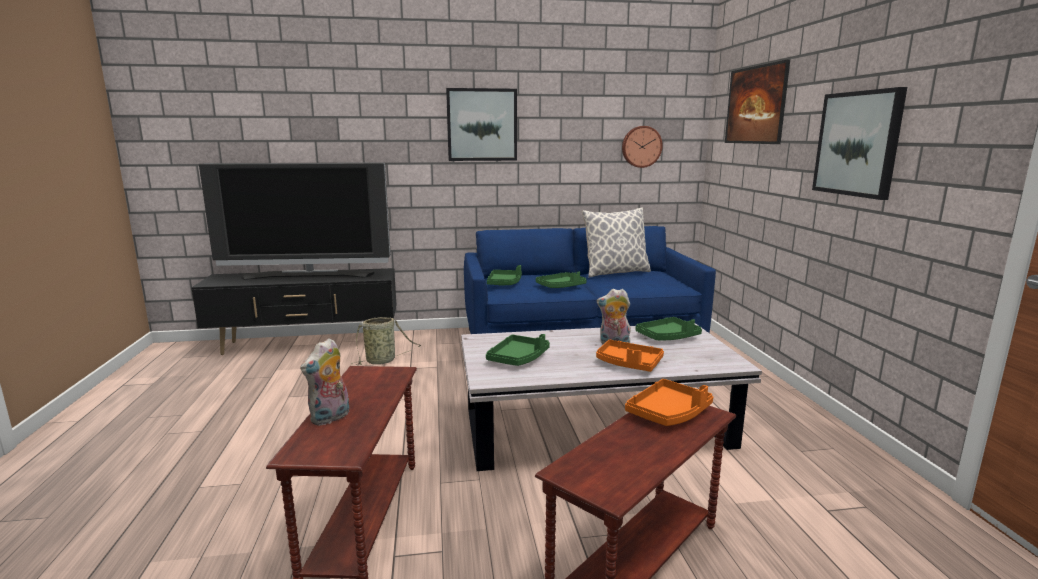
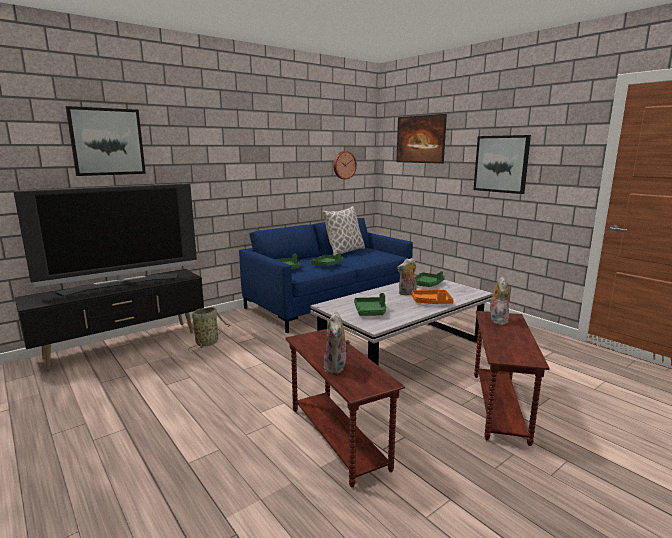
camera: 30 degrees left, 0 degrees up
(482, 125) = (245, 151): picture -> picture (107, 142)
(669, 413) = (497, 320): orange tray -> plush toy

